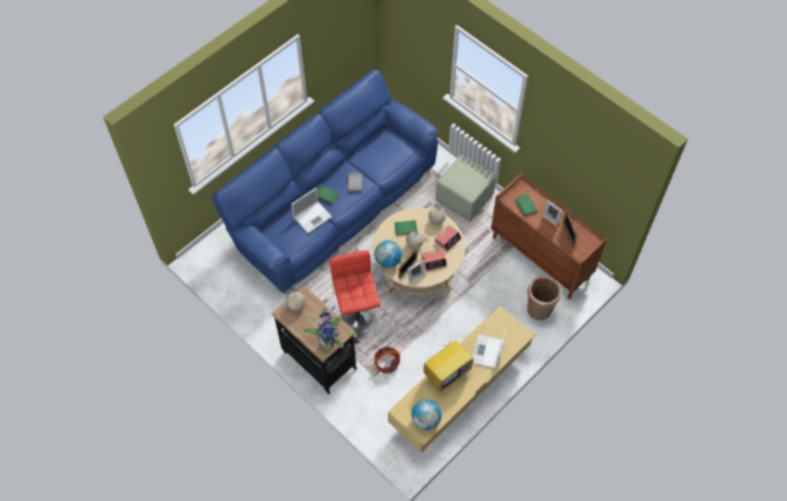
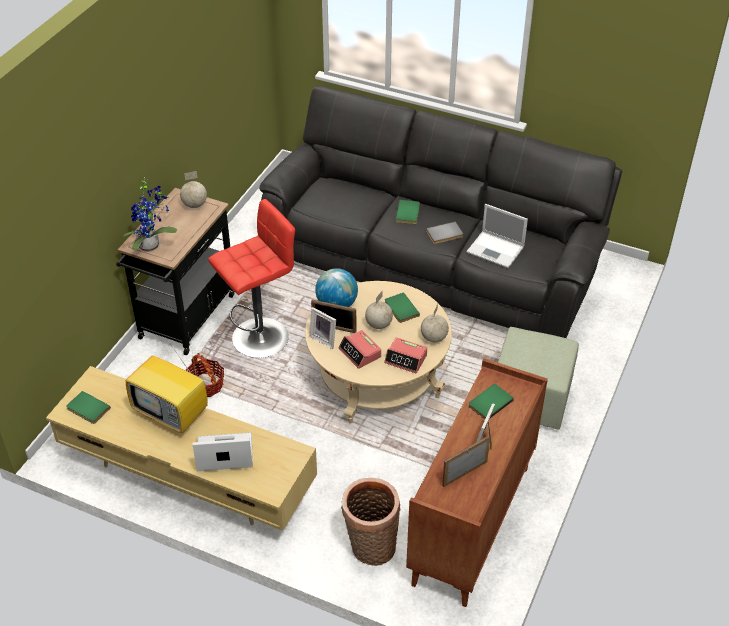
camera: 70 degrees right, 15 degrees down
(313, 216) = (366, 210): laptop -> laptop (496, 250)
(333, 204) = (434, 263): blue sofa -> grey sofa
(426, 420) = (87, 409): globe -> green book

